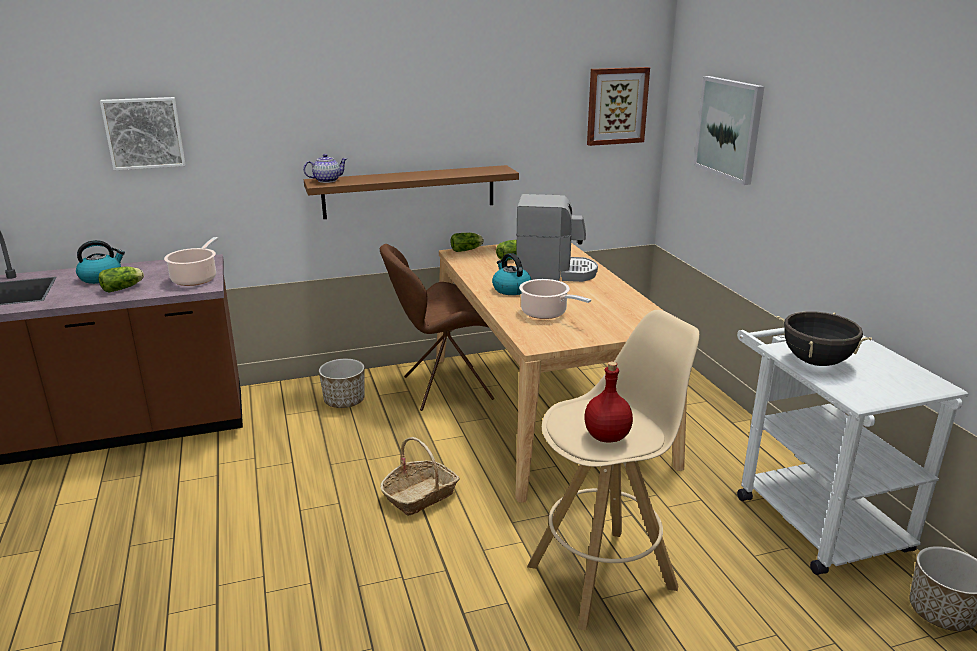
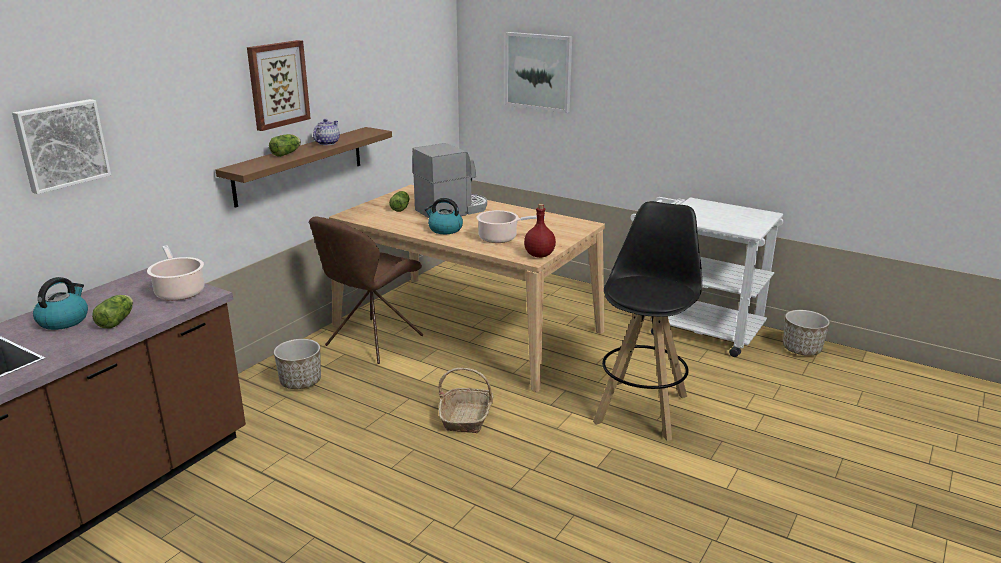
camera: 40 degrees left, 0 degrees up
(326, 180) = (244, 166): teapot -> teapot (326, 143)
(467, 250) = (353, 211): lettuce -> lettuce (287, 153)
(603, 576) = (642, 408): beige stool -> black stool
(606, 437) = (664, 295): red bottle -> red bottle (539, 255)
(616, 106) = (429, 63): picture -> picture (277, 84)
(816, 362) = (702, 219): black cooking pot -> none

